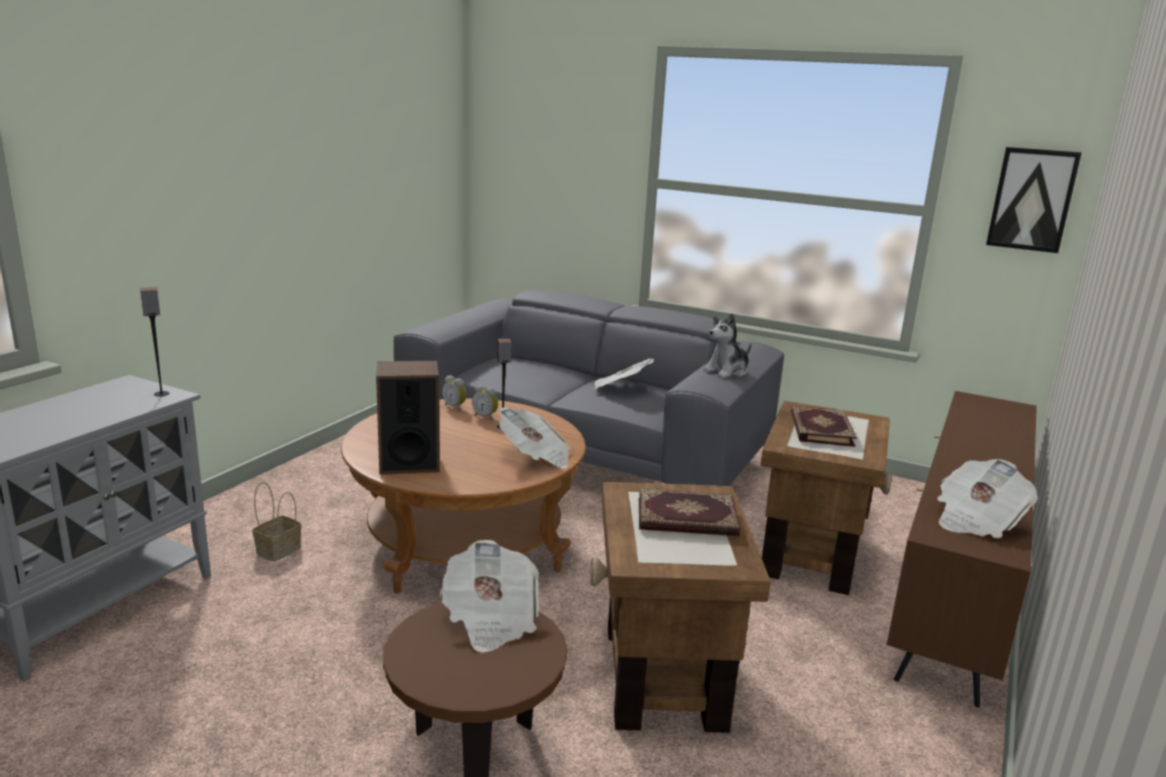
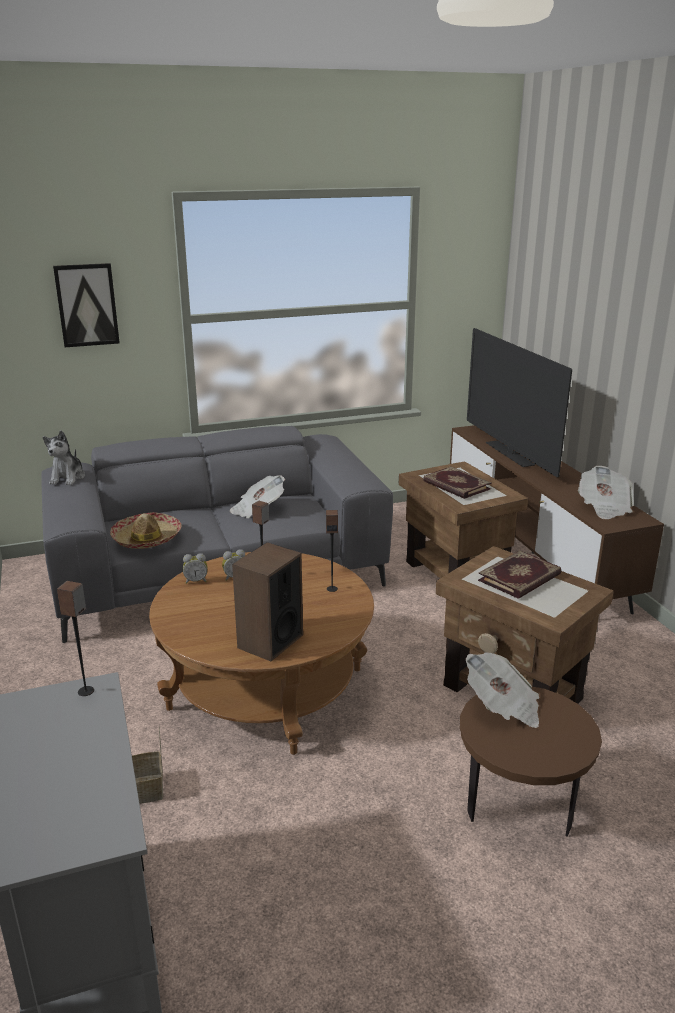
camera: 45 degrees left, 5 degrees up
(494, 373) = (147, 538): none -> hat
(535, 457) = (332, 588): newspaper -> speaker
(727, 371) = (348, 465): plush toy -> plush toy (68, 478)
(971, 433) = (509, 454): none -> television
(1032, 199) = (472, 285): picture -> picture (87, 305)

